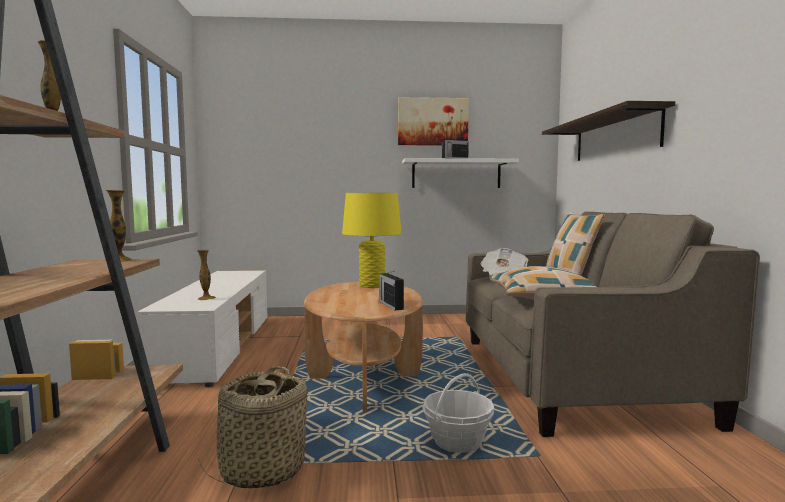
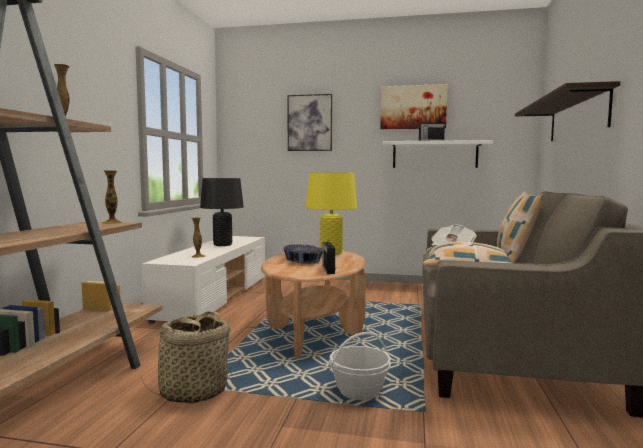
camera: 15 degrees right, 0 degrees up
(223, 282) = (222, 245): none -> black table lamp
(316, 136) = (310, 123): none -> picture
(351, 297) = (303, 261): none -> bowl

